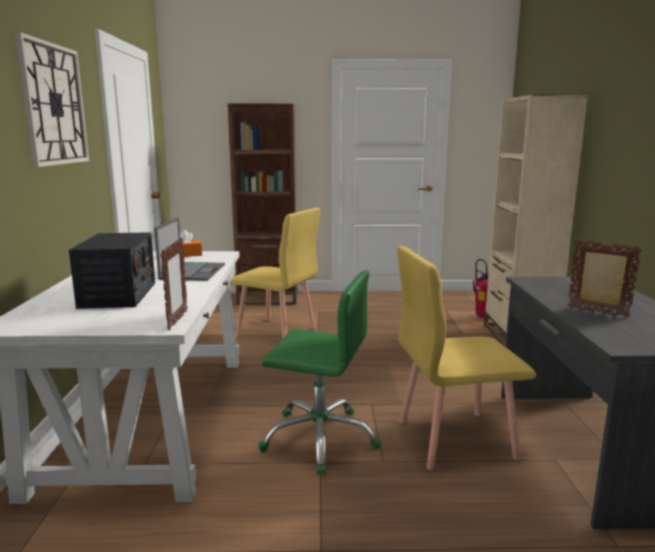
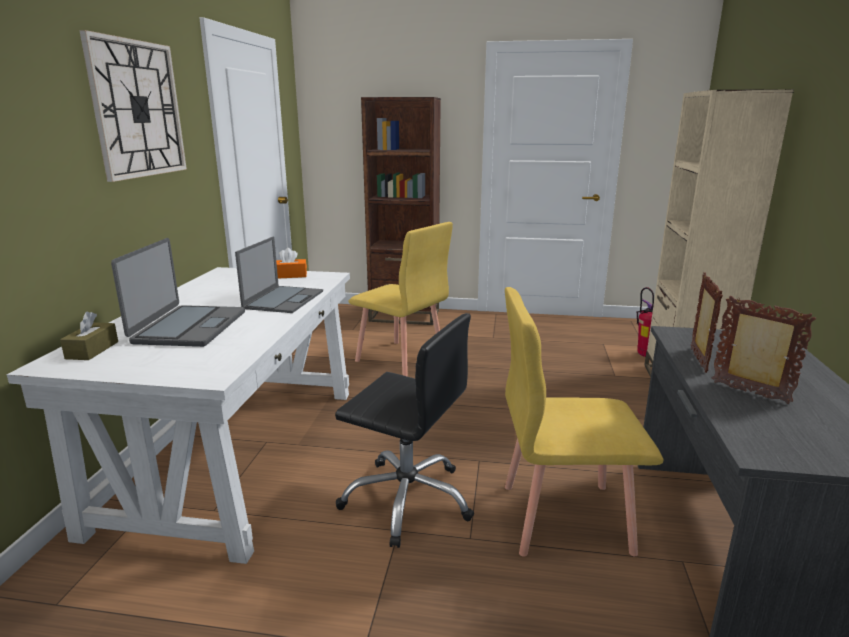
camera: 10 degrees right, 5 degrees up
(37, 315) = (92, 350): none -> brown tissue box
(118, 294) = (188, 327): radio -> laptop
(177, 320) = (228, 369): picture frame -> picture frame (697, 360)
(320, 438) = (407, 499): green office chair -> black office chair

